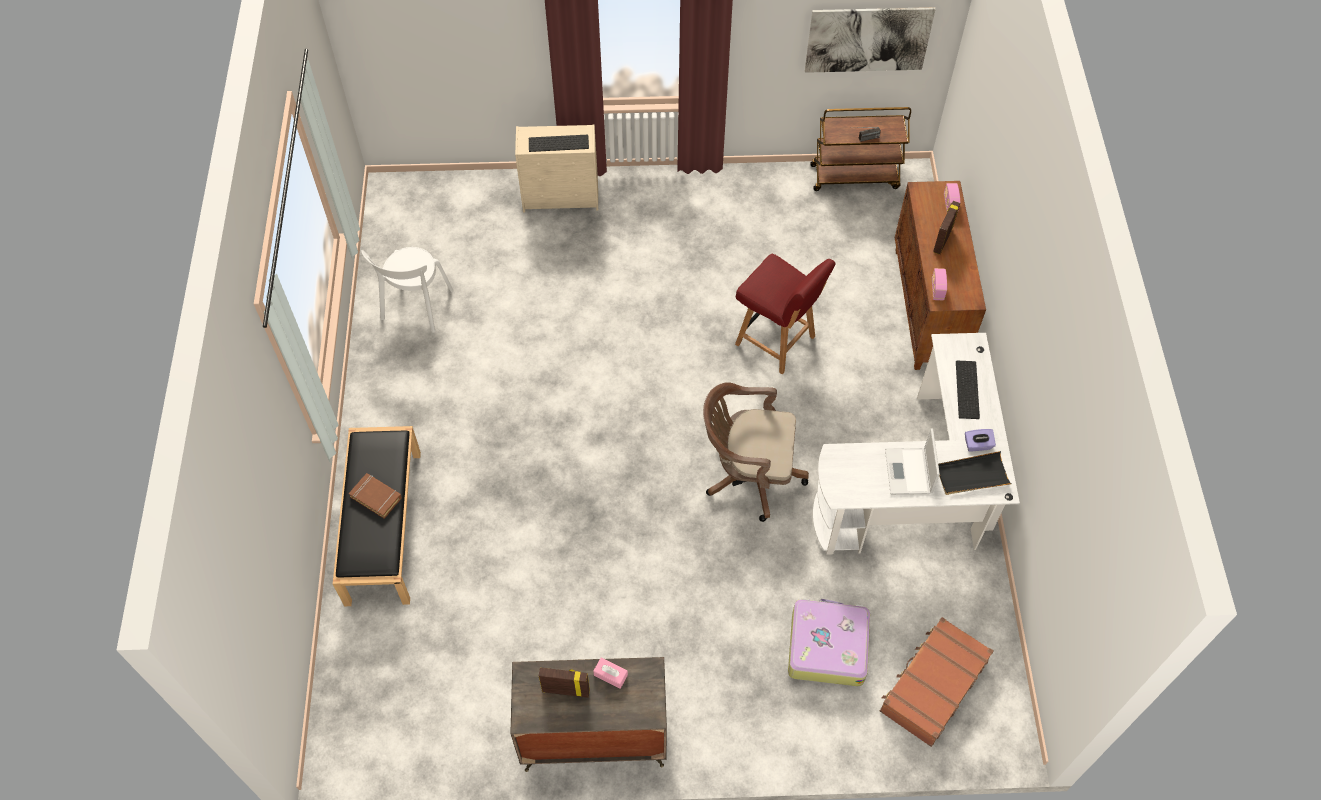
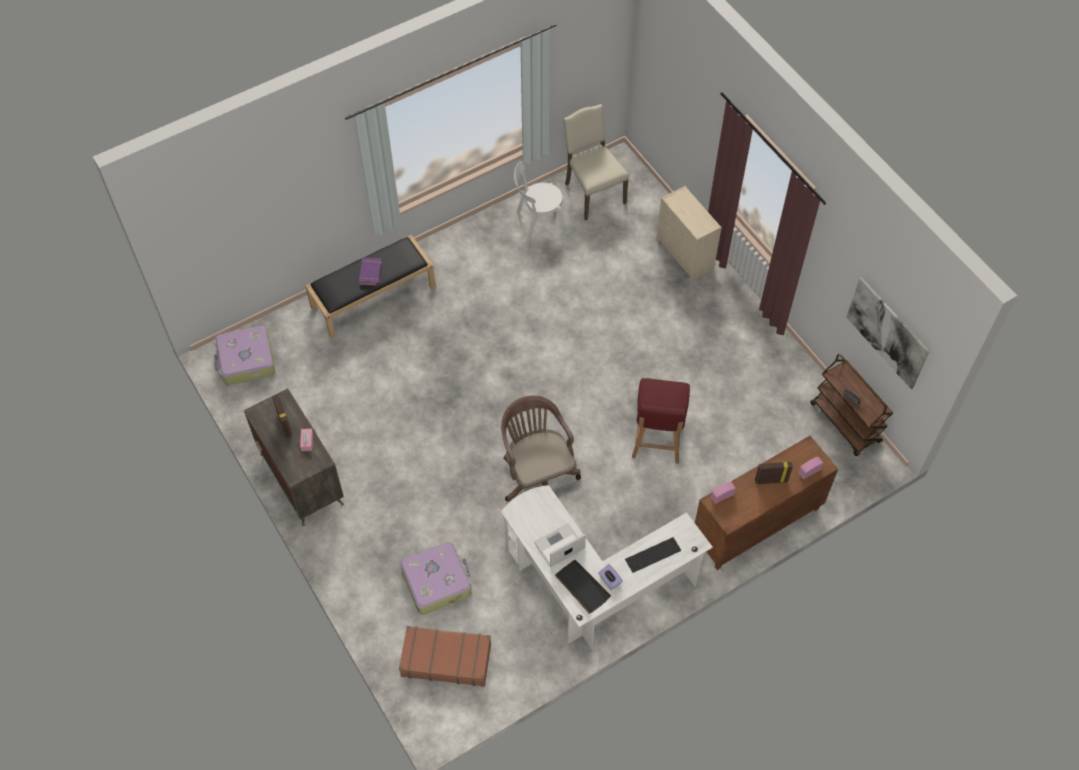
camera: 60 degrees right, 0 degrees up
(369, 724) = (246, 361): none -> suitcase
(376, 497) = (371, 273): brown book -> purple book
(414, 235) = (593, 193): none -> beige chair
(559, 142) = (690, 216): keyboard -> none

